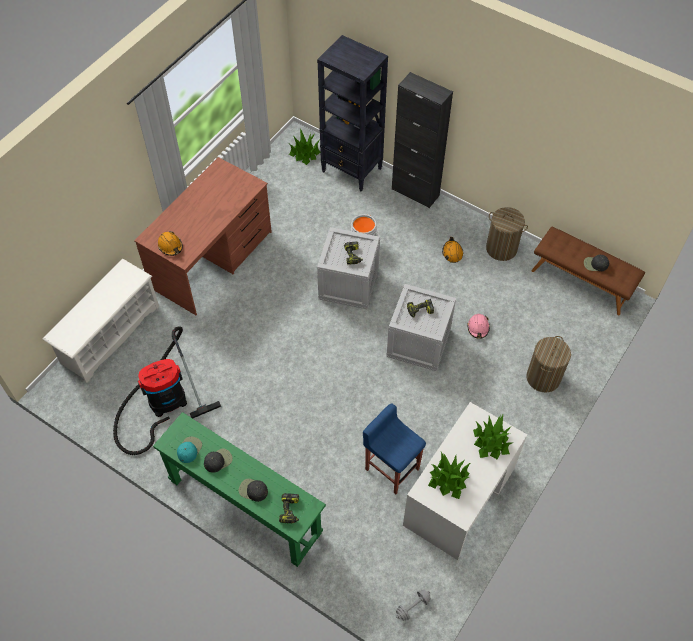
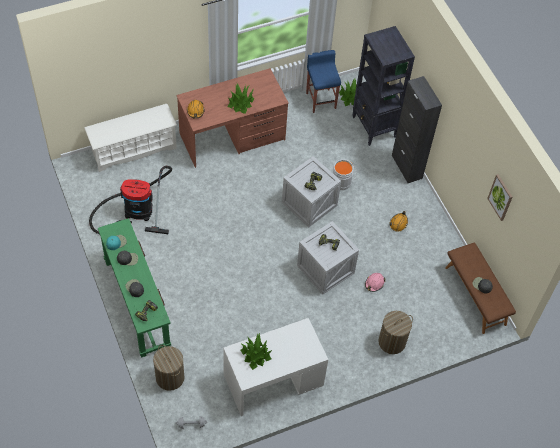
camera: 30 degrees right, 0 degrees up
(391, 468) = (244, 336): blue stool -> blue stool (321, 100)
(491, 441) = (301, 349): potted plant -> potted plant (240, 103)
(501, 248) = (436, 240): laundry basket -> laundry basket (170, 377)
(587, 153) = (500, 197): none -> picture

